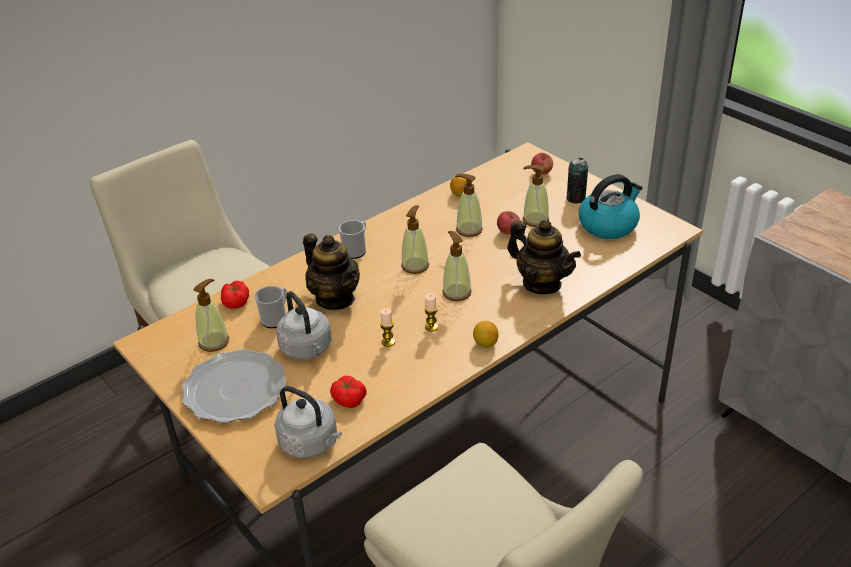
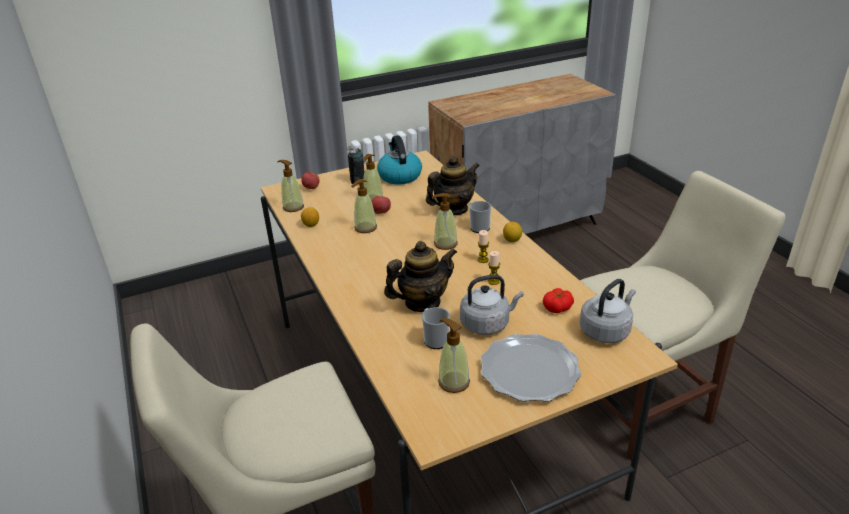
camera: 75 degrees left, 5 degrees down
(236, 301) = (395, 364): tomato -> none
(356, 250) = (356, 285): mug -> mug (478, 227)
(415, 266) = (399, 258): soap dispenser -> soap dispenser (293, 207)

